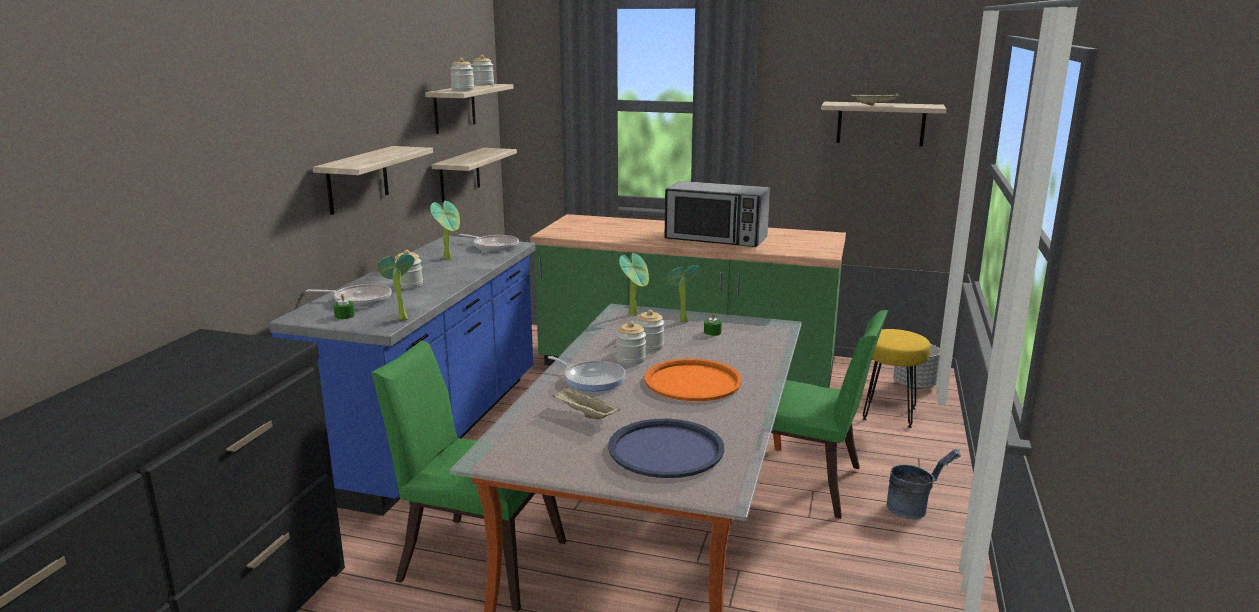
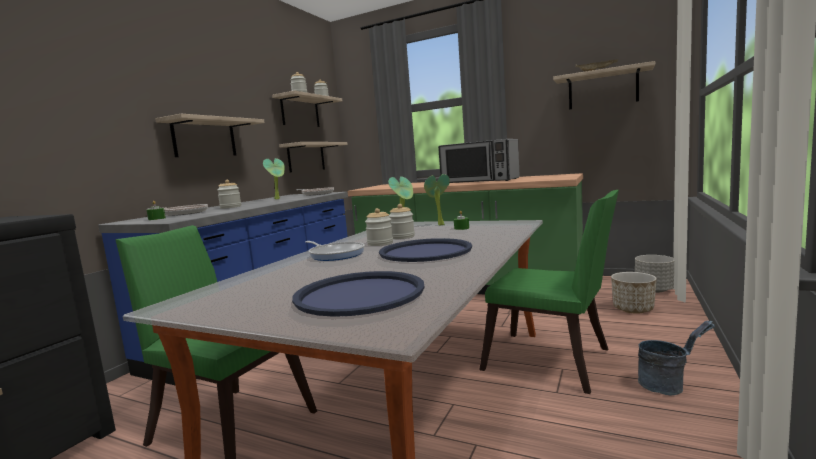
camera: 10 degrees right, 10 degrees down
(400, 319) = (193, 217): potted plant -> none
(584, 414) = (304, 274): beige tray -> none
(692, 381) = (425, 251): orange tray -> blue tray
(888, 413) = (633, 309): yellow stool -> planter

